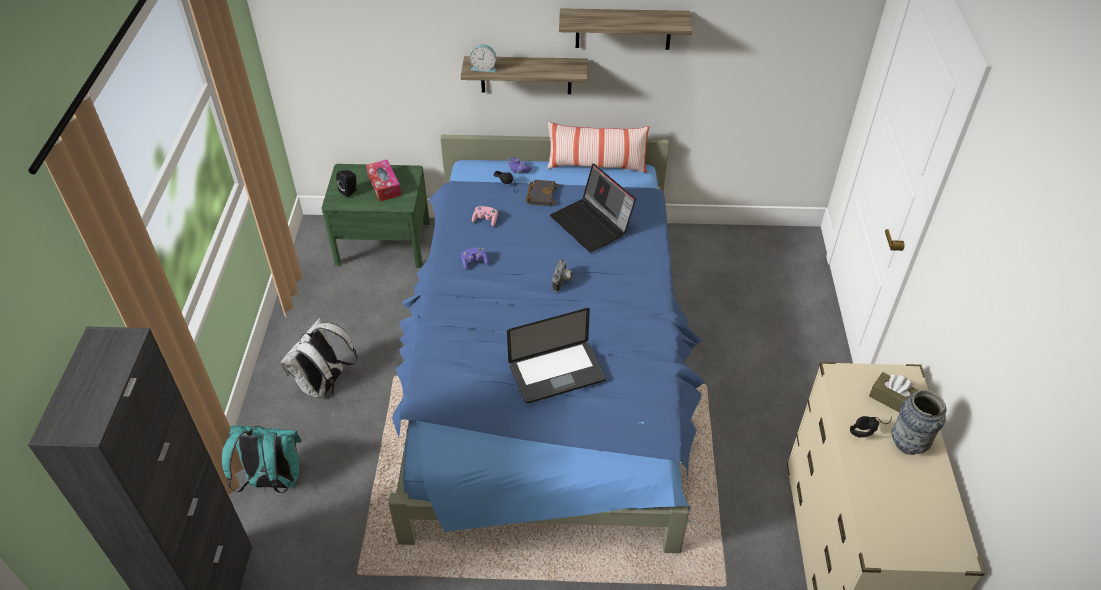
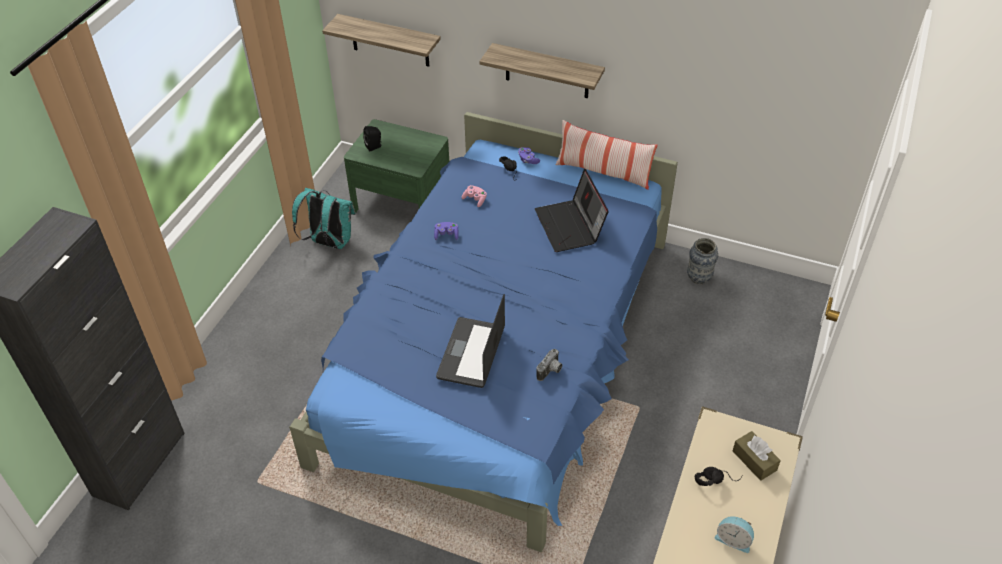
camera: 20 degrees right, 0 degrees up
(273, 481) = (223, 384): turquoise backpack -> turquoise backpack (329, 242)
(324, 385) = (298, 314): white backpack -> none
(384, 185) = (406, 148): tissue box -> none
(484, 68) = (504, 57): alarm clock -> alarm clock (733, 539)
(541, 194) = (536, 188): black book -> none
(557, 373) = (471, 353): laptop -> laptop turned 105 degrees clockwise
(563, 281) = (517, 272): camera -> camera (551, 371)
(623, 29) = (640, 45): shelf -> shelf (390, 41)
(908, 444) = (746, 506): vase -> vase (699, 278)

